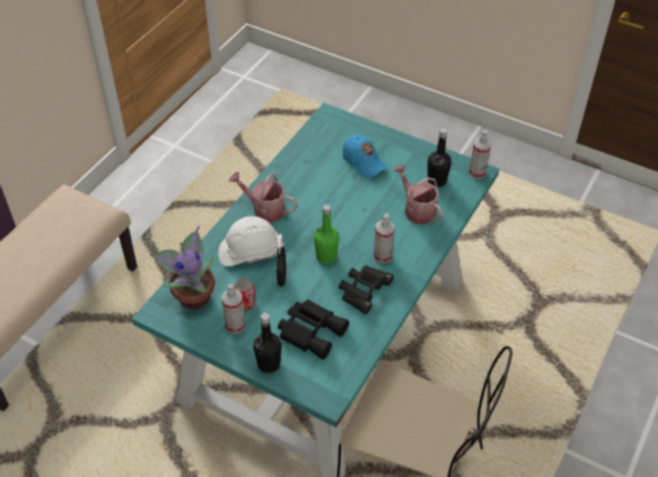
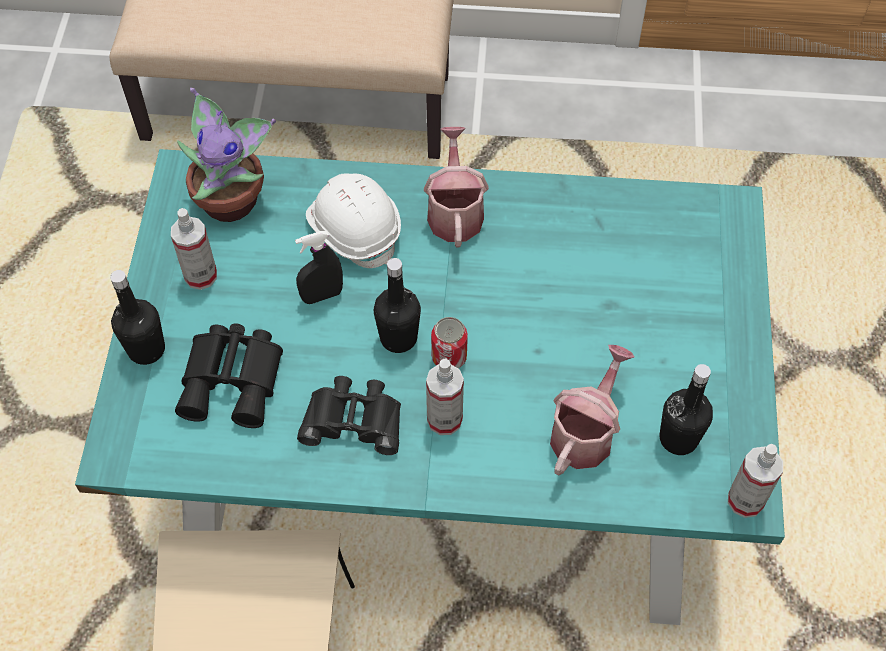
camera: 65 degrees right, 10 degrees up
(245, 303) = (249, 270): can -> can (449, 357)
(326, 257) = (398, 338): green bottle -> black bottle
(364, 162) = (651, 305): blue cap -> none

